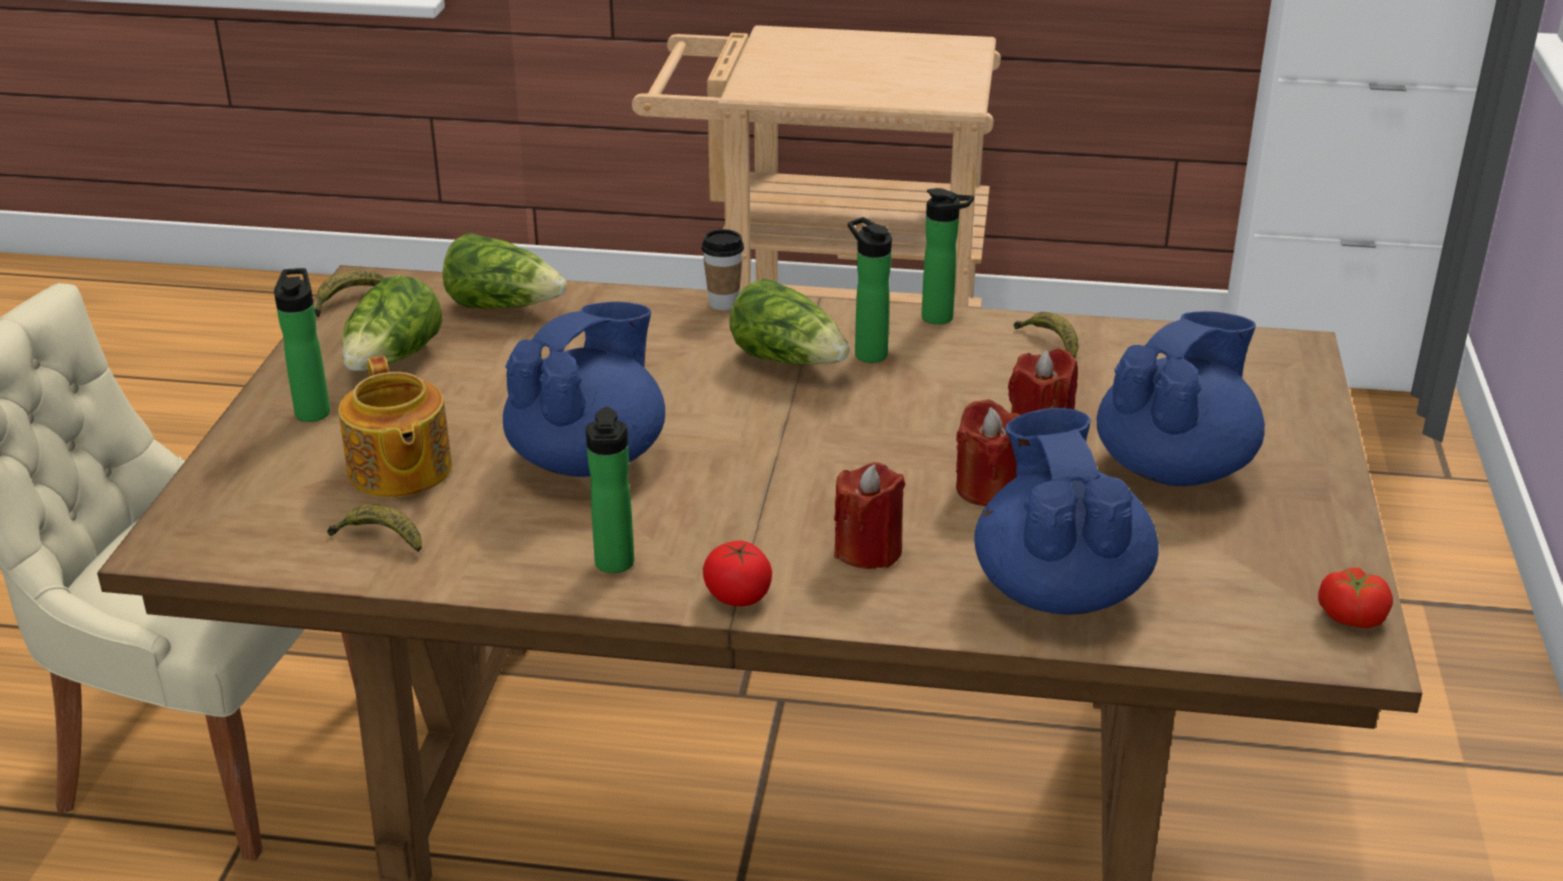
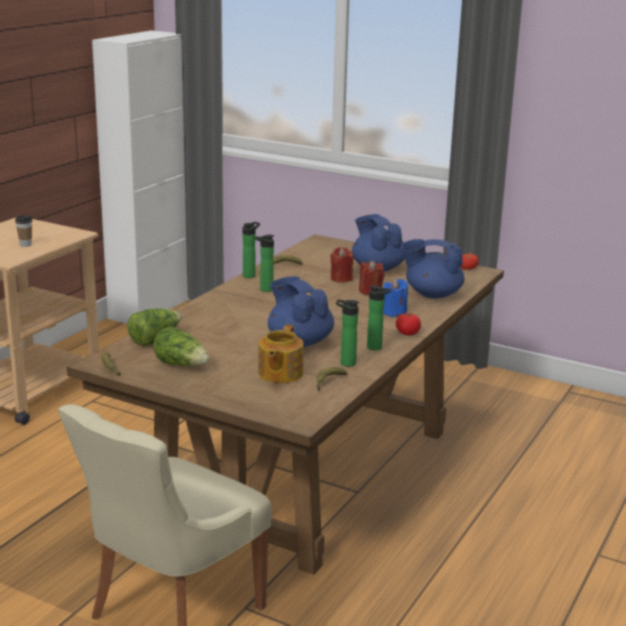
camera: 70 degrees left, 10 degrees down
(313, 410) = (211, 385): bottle -> bottle (345, 363)
(399, 471) = (279, 374): teapot -> teapot turned 105 degrees clockwise
(723, 303) = (199, 303): cup -> cup (25, 244)
(788, 360) = (257, 301): lettuce -> none
(868, 550) = (394, 312): red candle -> blue candle

